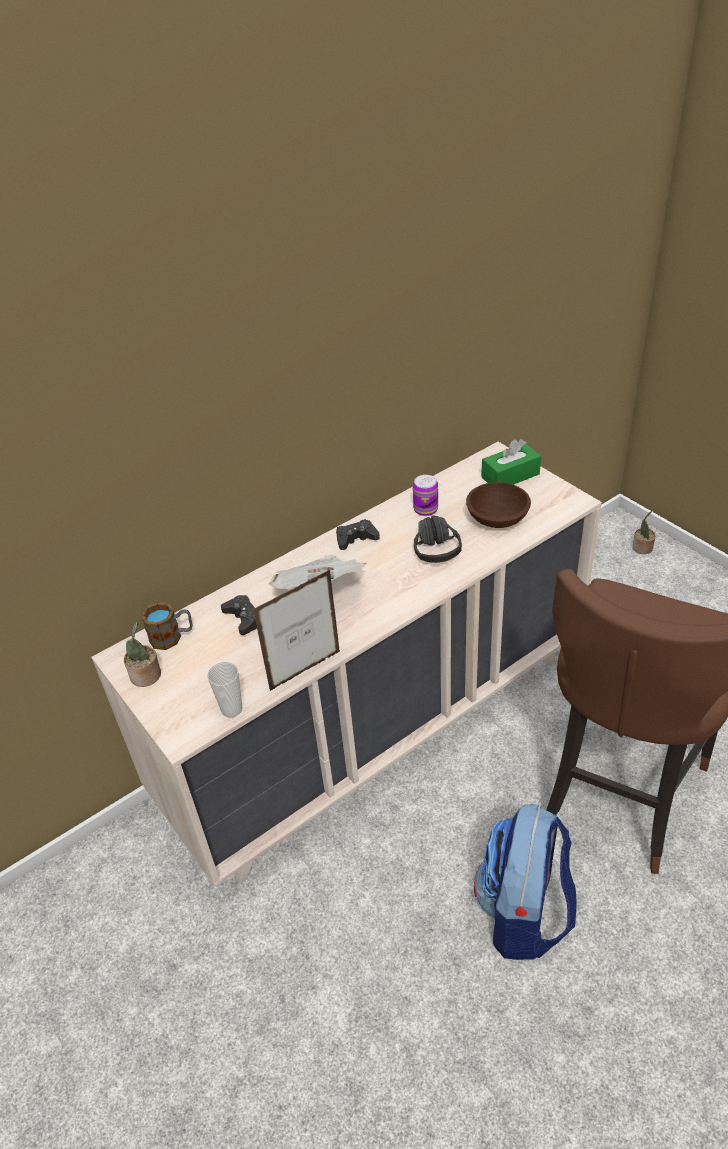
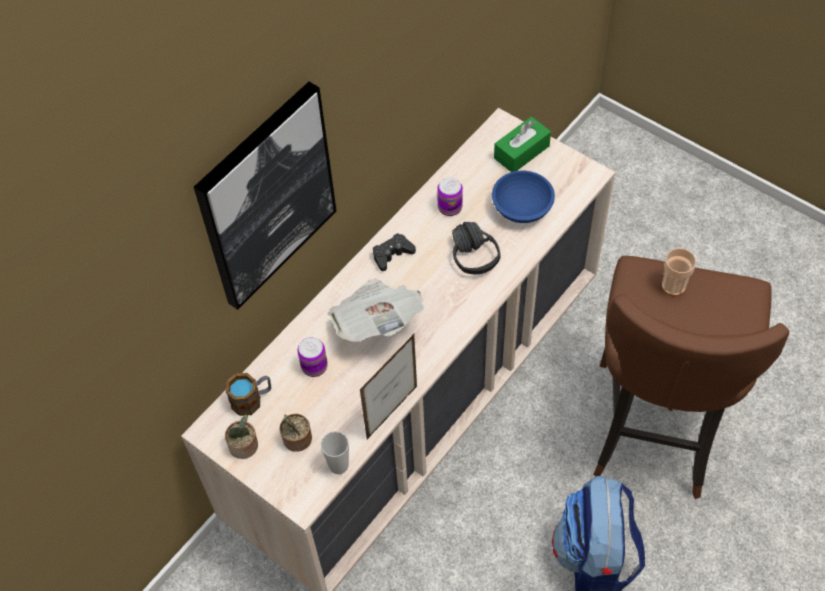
camera: 15 degrees left, 15 degrees up
(209, 410) = (266, 196): none -> picture
(244, 618) = (314, 366): black game controller -> can
(497, 519) = (522, 209): brown bowl -> blue bowl
(642, 548) = (631, 155): potted plant -> potted plant (297, 440)
(644, 609) = (673, 286): none -> cup

